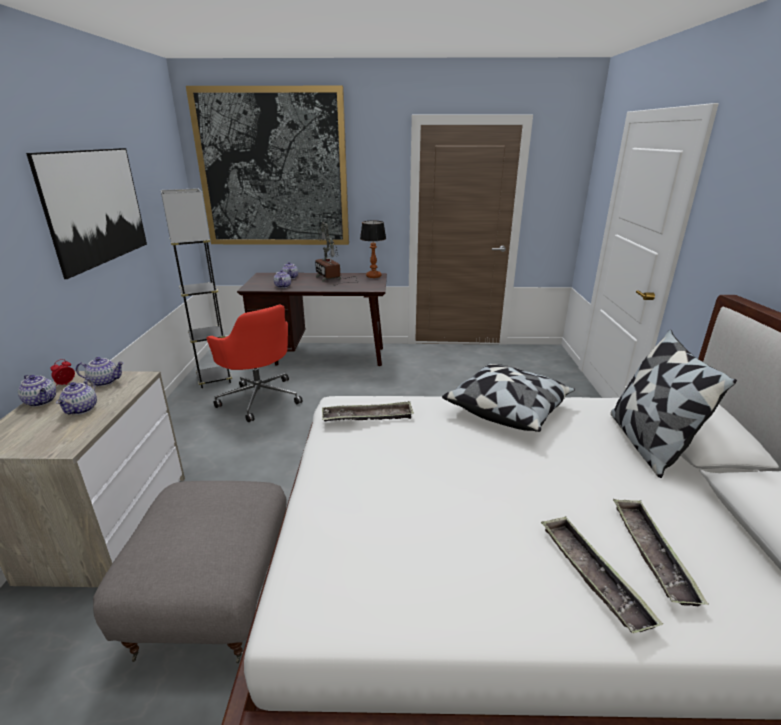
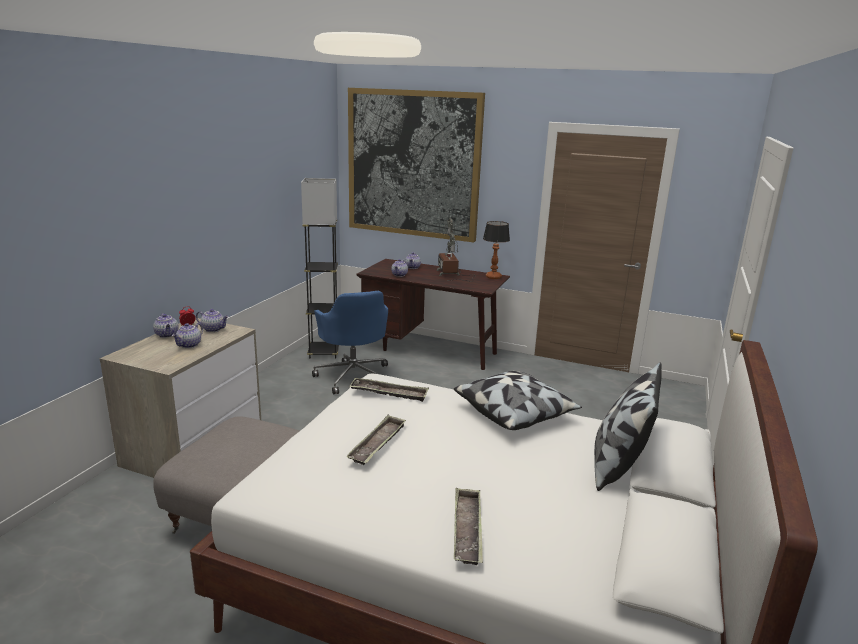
camera: 20 degrees right, 5 degrees down
(96, 207) = (244, 191): picture -> none
(259, 398) = (353, 376): red office chair -> blue office chair
(651, 553) = (530, 531): tray -> tray (377, 444)

